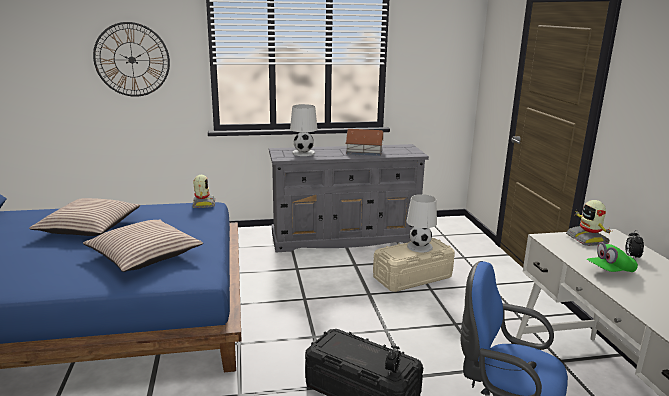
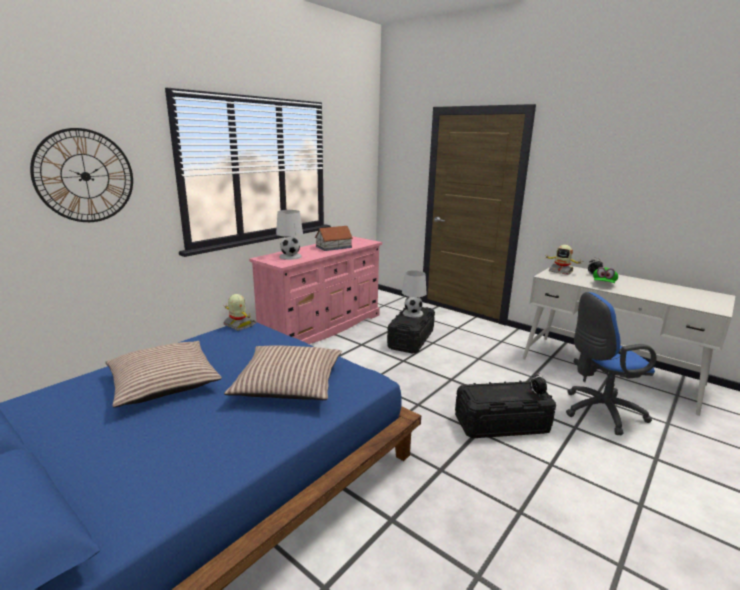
camera: 40 degrees left, 0 degrees up
(346, 238) = (323, 327): grey dresser -> pink dresser
(412, 277) = (410, 339): beige storage box -> black storage box

